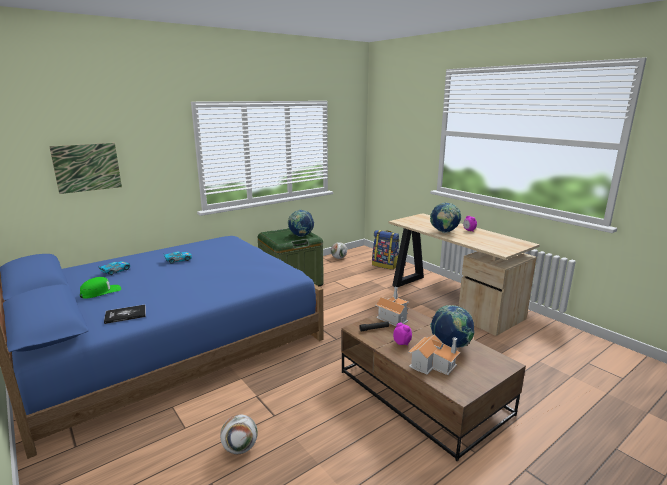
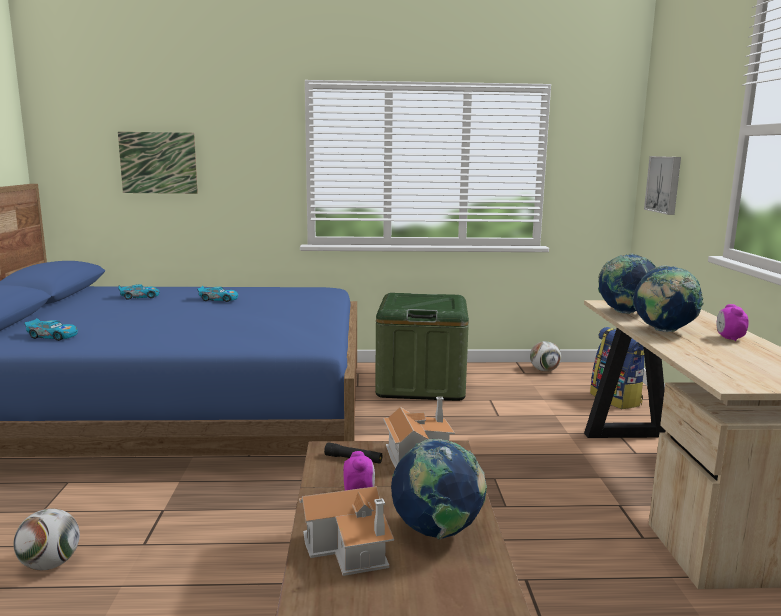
camera: 35 degrees right, 5 degrees down
(100, 292) = (84, 311): green cap -> none
(125, 315) = (53, 336): book -> toy car
(301, 236) = (438, 306): globe -> globe (625, 313)
(390, 154) = (664, 184): none -> picture

